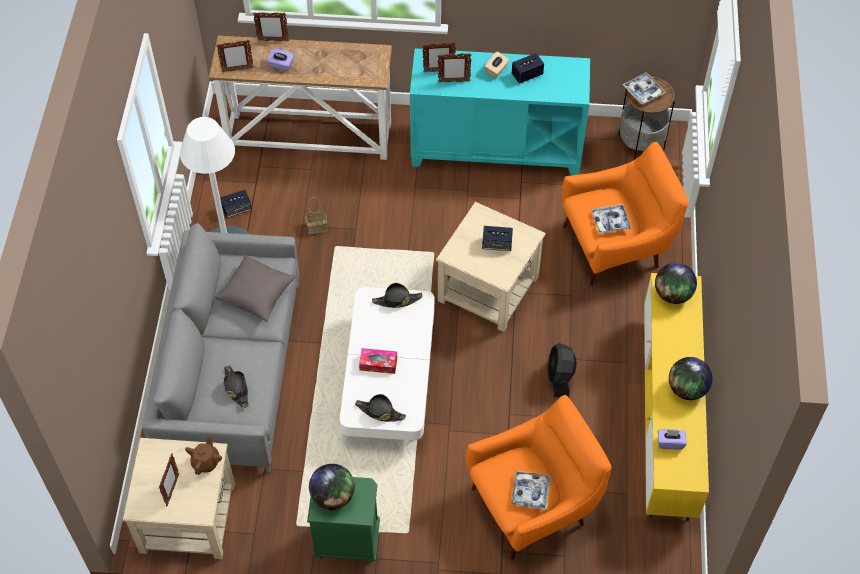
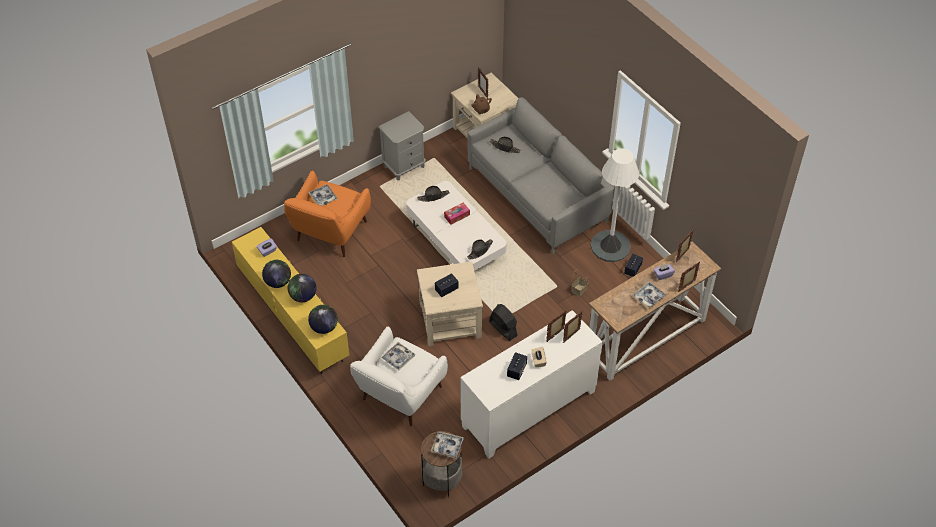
camera: 140 degrees right, 5 degrees down
(257, 294) = (545, 190): grey pillow -> none
(322, 55) = (648, 297): none -> tray
(333, 496) = (407, 125): globe -> globe (303, 296)
(347, 541) = (404, 166): green nightstand -> grey nightstand
(496, 148) = (529, 409): turquoise cabinet -> white cabinet
(560, 377) = (367, 300): black fan -> black fan (503, 328)
(615, 245) = (400, 396): orange armchair -> white armchair

